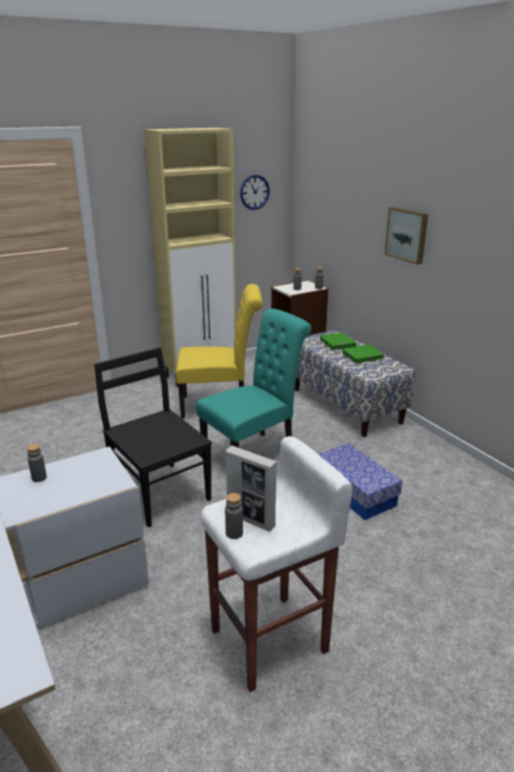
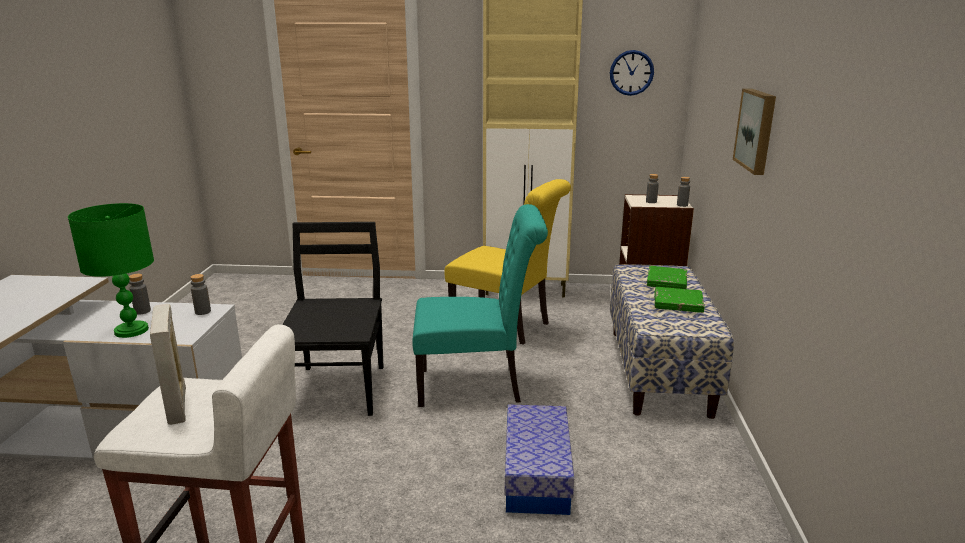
camera: 35 degrees right, 5 degrees down
(63, 494) = (132, 330): none -> green table lamp
(234, 533) = (141, 411): grey bottle -> grey bottle (203, 312)

